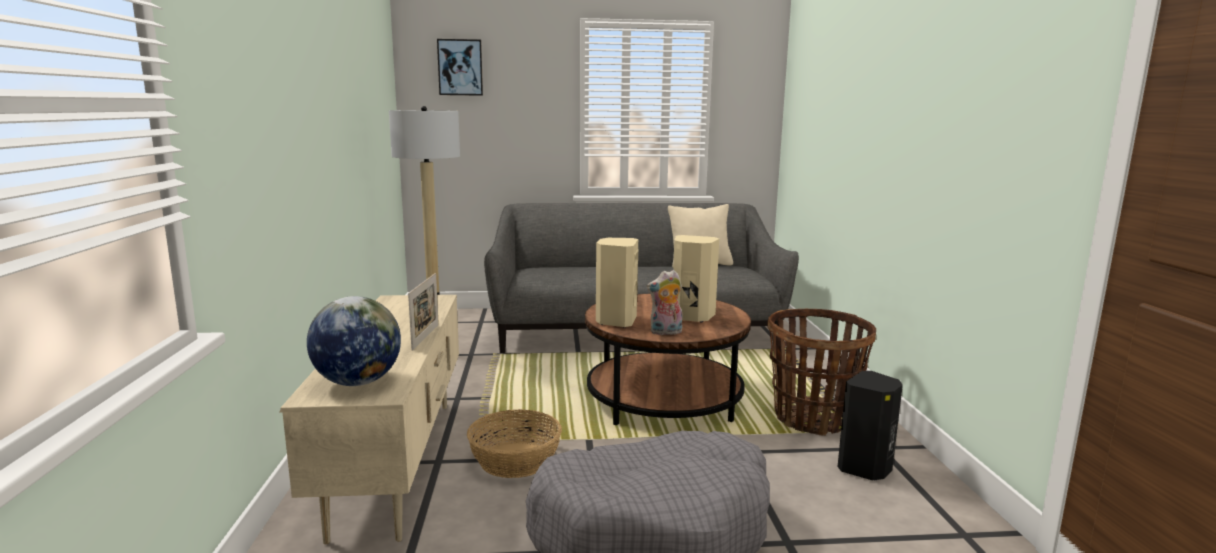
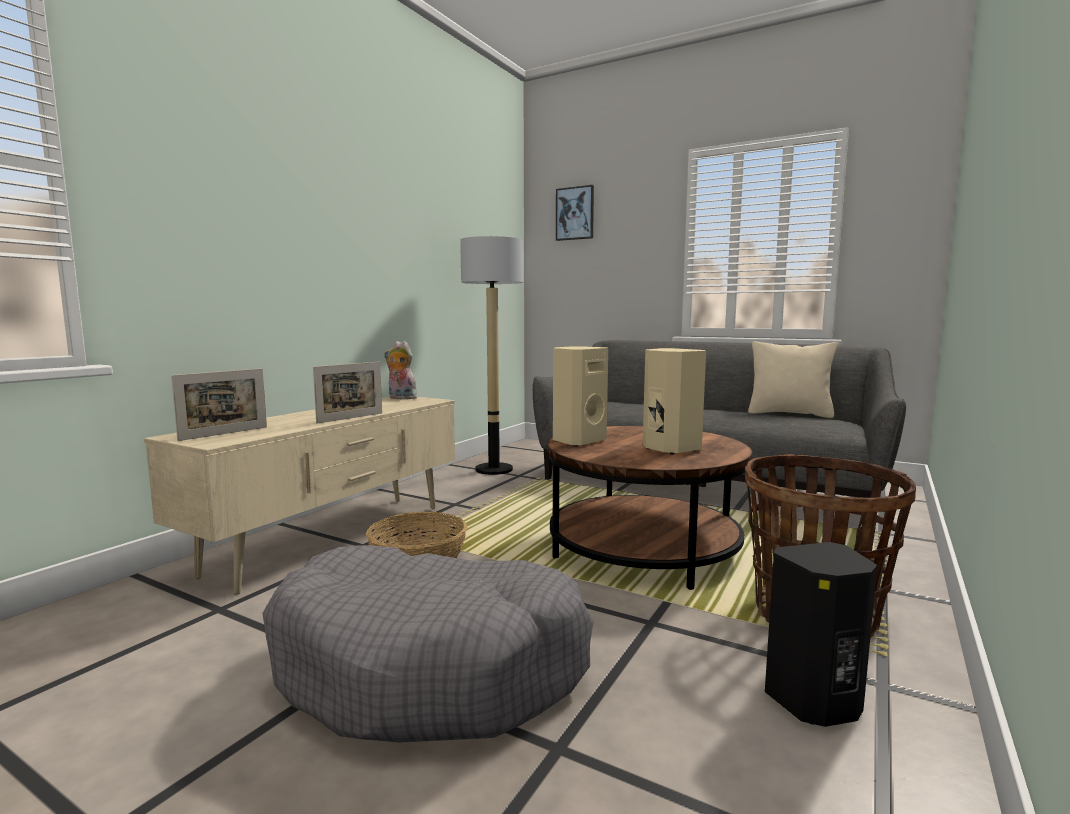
camera: 35 degrees right, 5 degrees down
(358, 382) = (224, 433): globe -> picture frame
(665, 332) = (607, 456): plush toy -> plush toy (400, 398)

